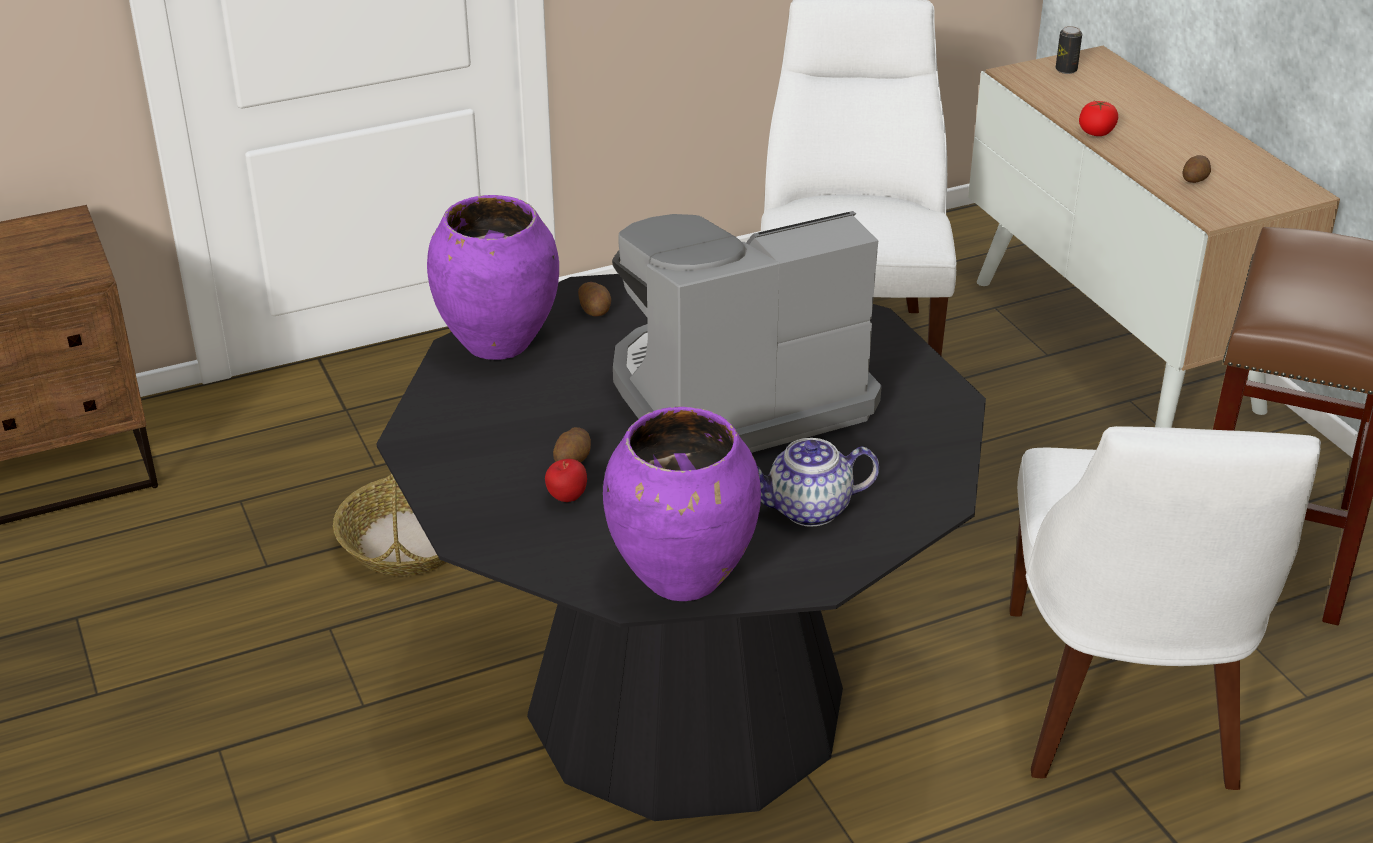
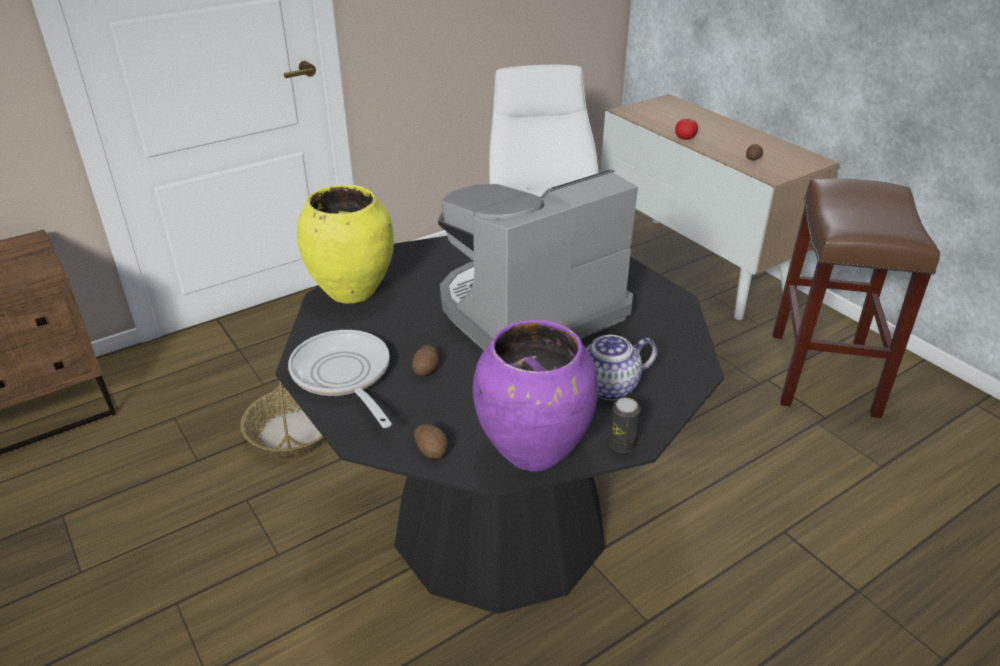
camera: 10 degrees left, 0 degrees up
(463, 457) = (343, 376): none -> frying pan
(497, 343) = (352, 292): purple vase -> yellow vase
(567, 498) = (429, 399): apple -> none
(595, 310) = (415, 263): potato -> potato (432, 450)
(1066, 70) = (653, 107): can -> can (622, 444)
(1121, 705) = (774, 486): white chair -> none

